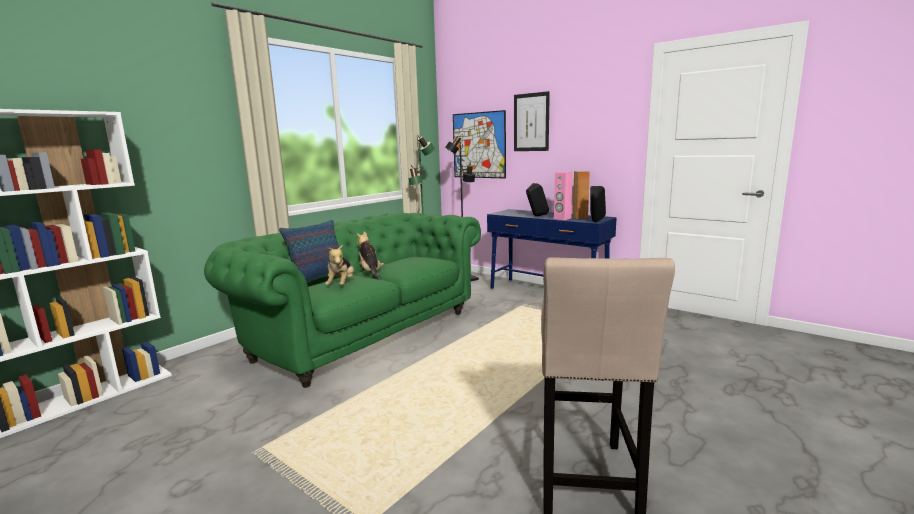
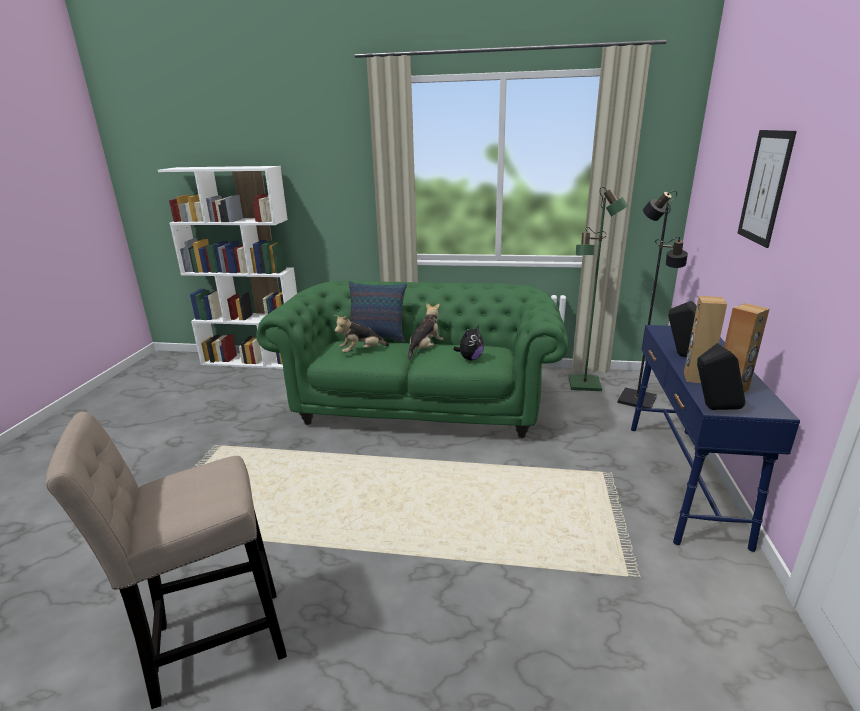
camera: 60 degrees right, 10 degrees up
(423, 261) = (470, 358): none -> plush toy
(479, 145) = (714, 210): picture -> none
(562, 218) = (696, 378): pink speaker -> brown speaker

